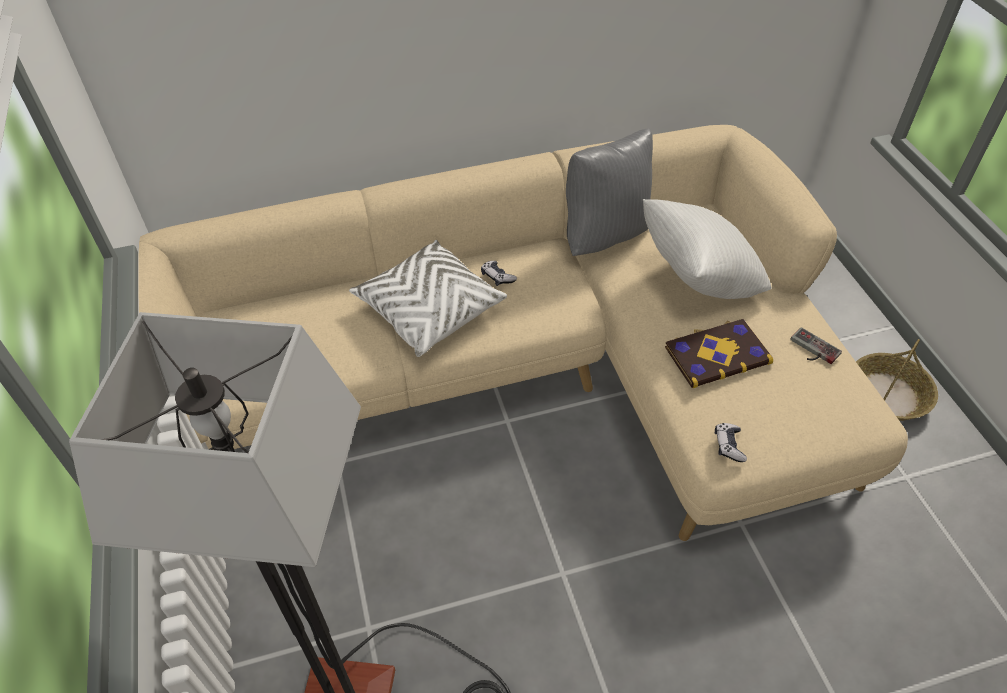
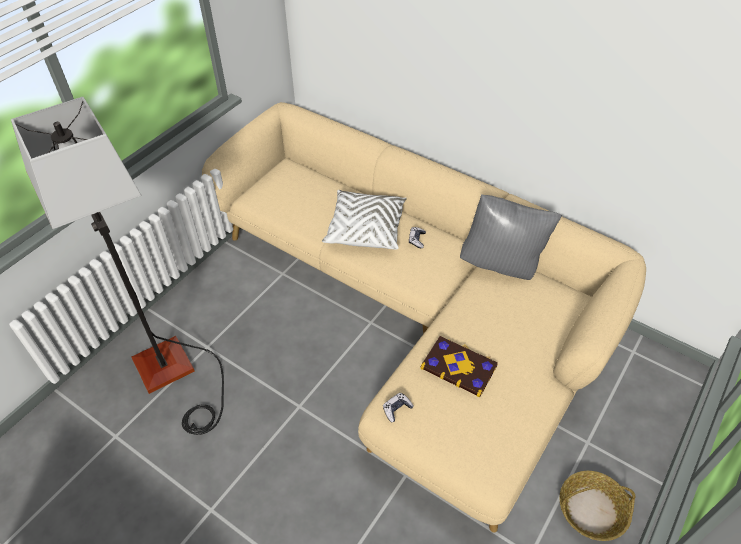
camera: 50 degrees right, 0 degrees up
(698, 279) = (512, 326): white pillow -> none
(812, 350) = (515, 413): game controller -> none

